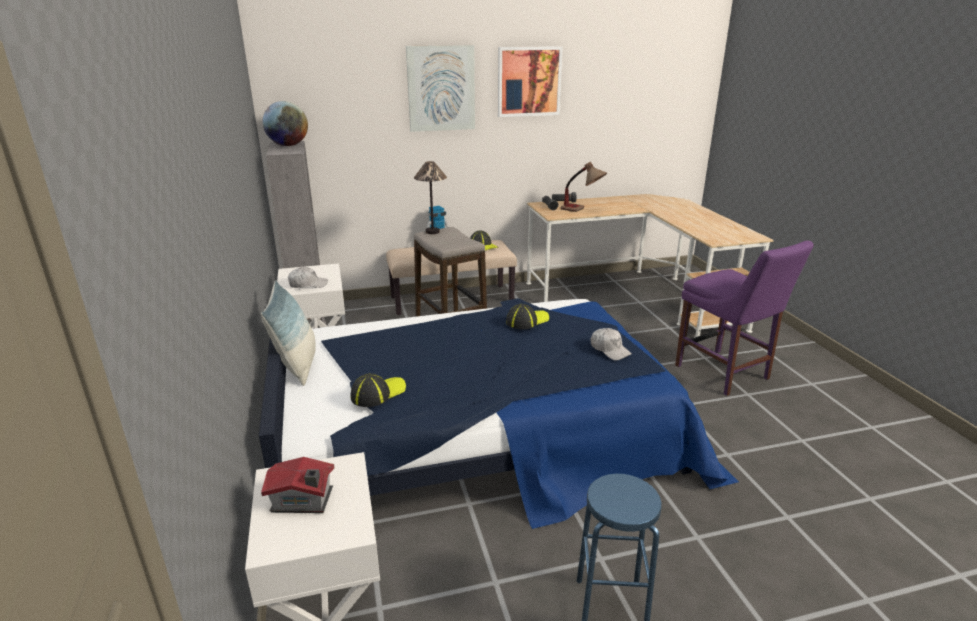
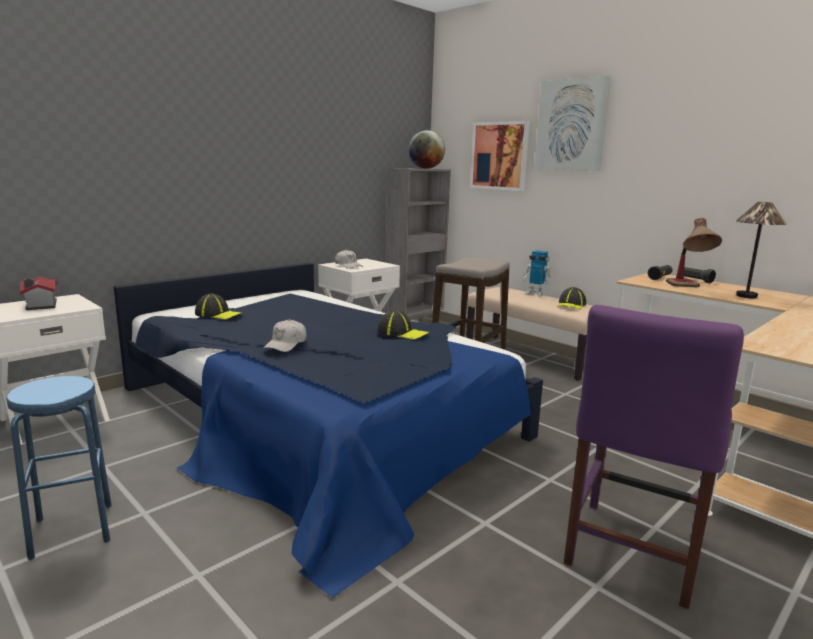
camera: 60 degrees right, 10 degrees down
(297, 365) = (252, 297): pillow -> none
(432, 232) = (477, 258): table lamp -> table lamp (746, 296)
(529, 81) = (675, 116): picture -> picture (499, 156)
(609, 350) = (380, 370): white cap -> white cap (286, 344)

